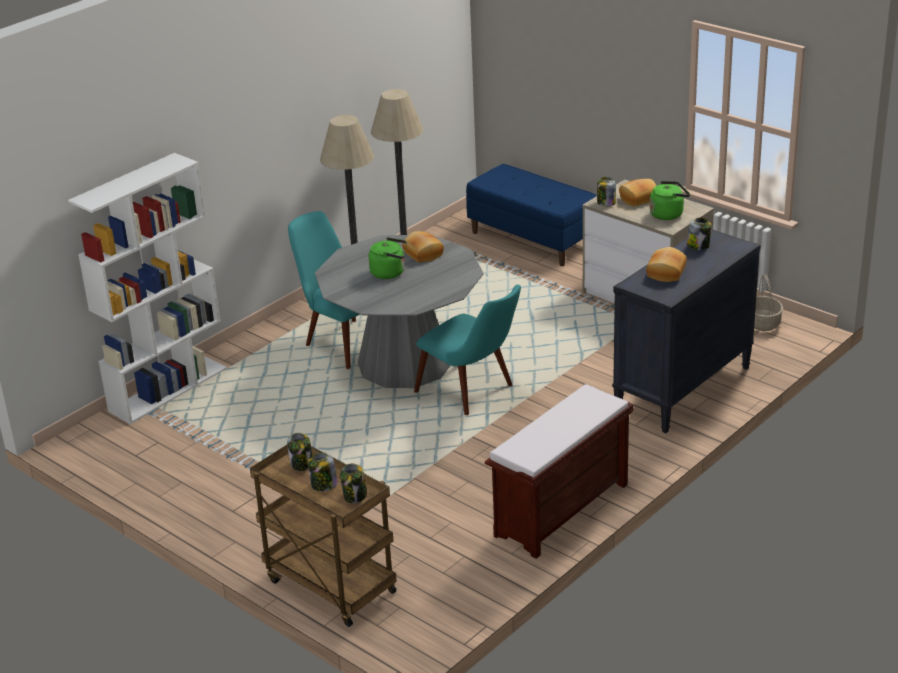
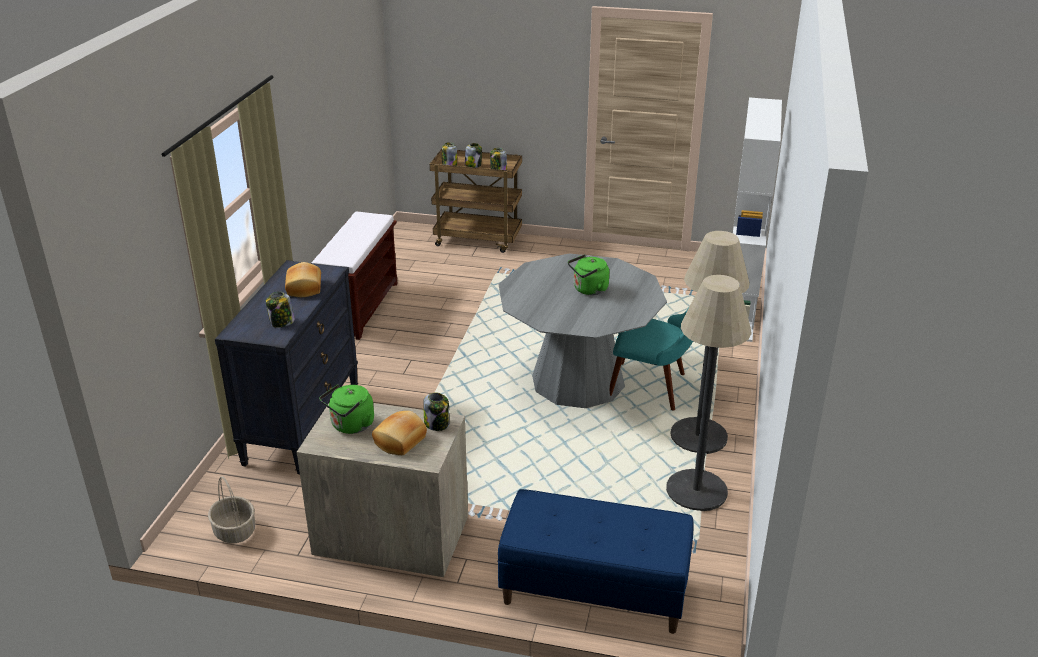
camera: 150 degrees right, 0 degrees up
(422, 254) = (580, 314): bread -> none
(473, 393) = (492, 371): turquoise chair -> none

